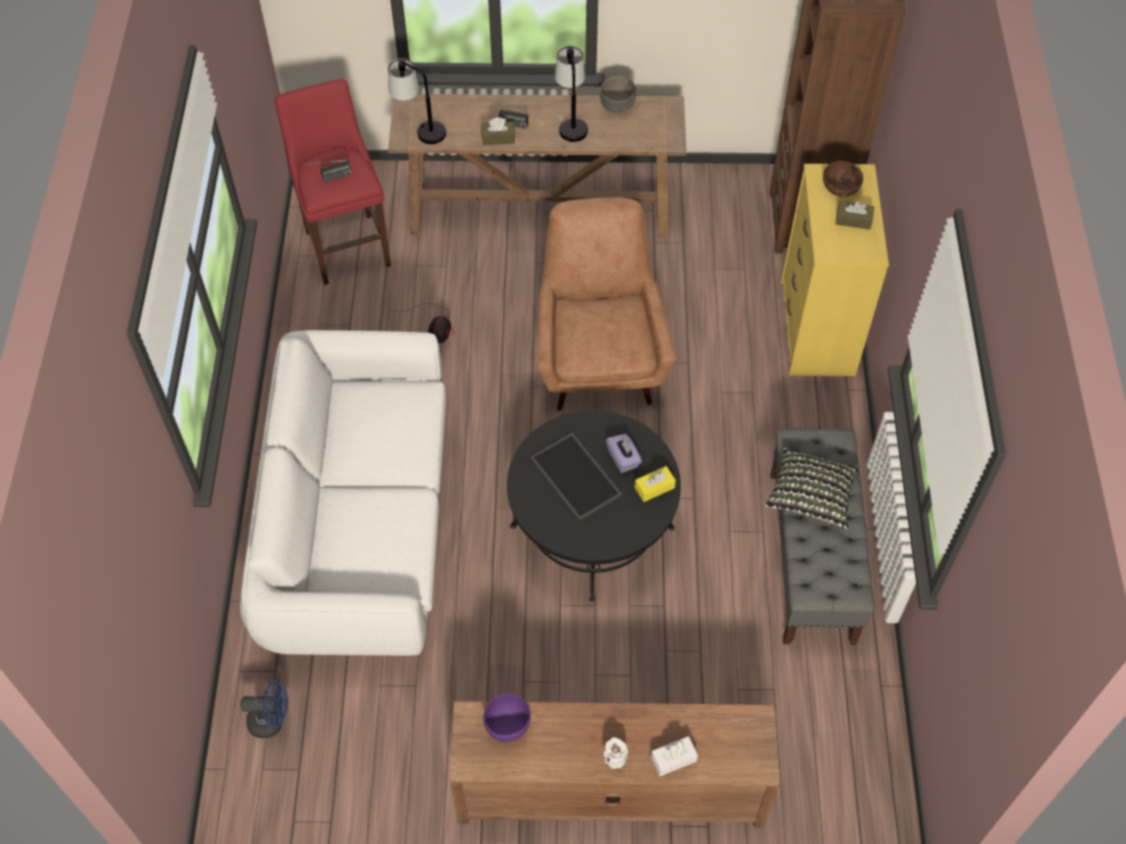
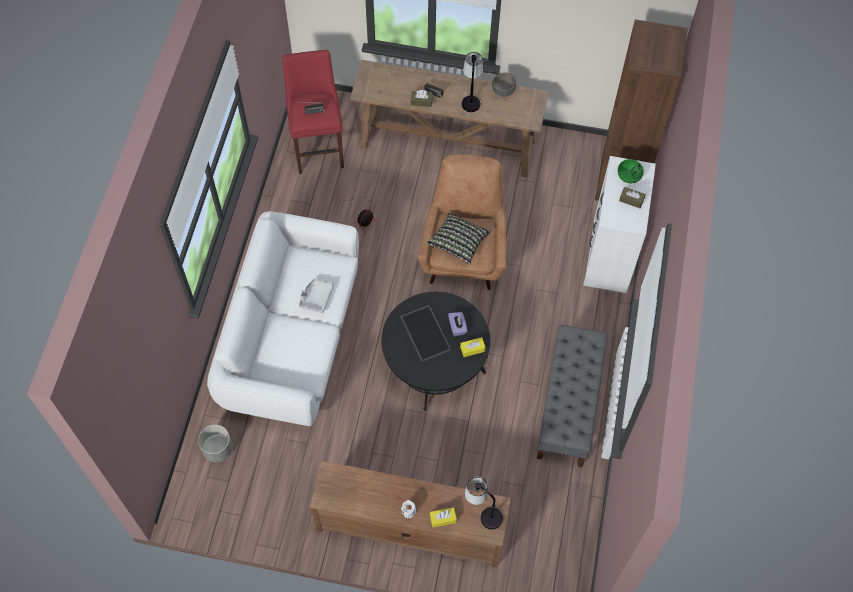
camera: 10 degrees right, 5 degrees up
(272, 721) = (218, 449): blue fan -> grey planter
(392, 451) = (316, 298): none -> grey tray
(419, 129) = (372, 87): table lamp -> table lamp (482, 512)
(507, 726) = (349, 481): purple bowl -> none
(673, 759) = (443, 519): white tissue box -> yellow tissue box
(811, 496) = (569, 371): pillow -> pillow (458, 243)
(816, 328) = (609, 256): yellow dresser -> white dresser
(841, 187) = (629, 176): brown bowl -> green bowl

